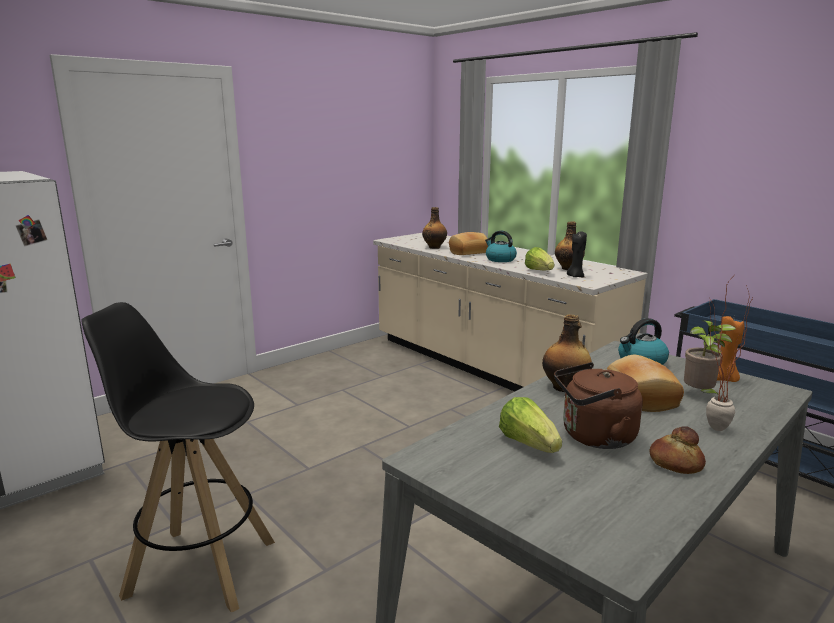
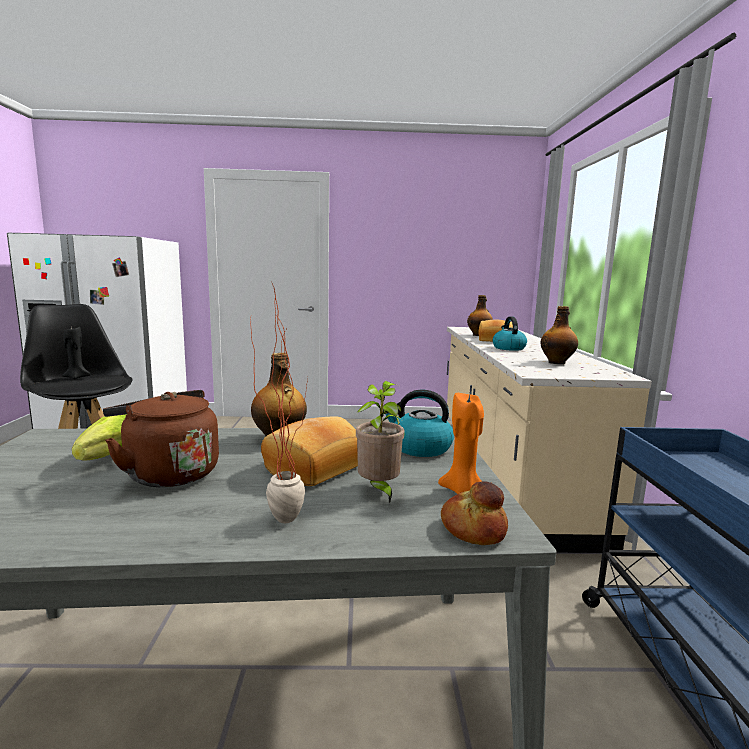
camera: 40 degrees right, 5 degrees down
(539, 271) = (515, 359): lettuce -> none
(575, 276) = (540, 367): black candle -> black candle (77, 377)
(675, 463) = (144, 520): bread -> bread (473, 529)

